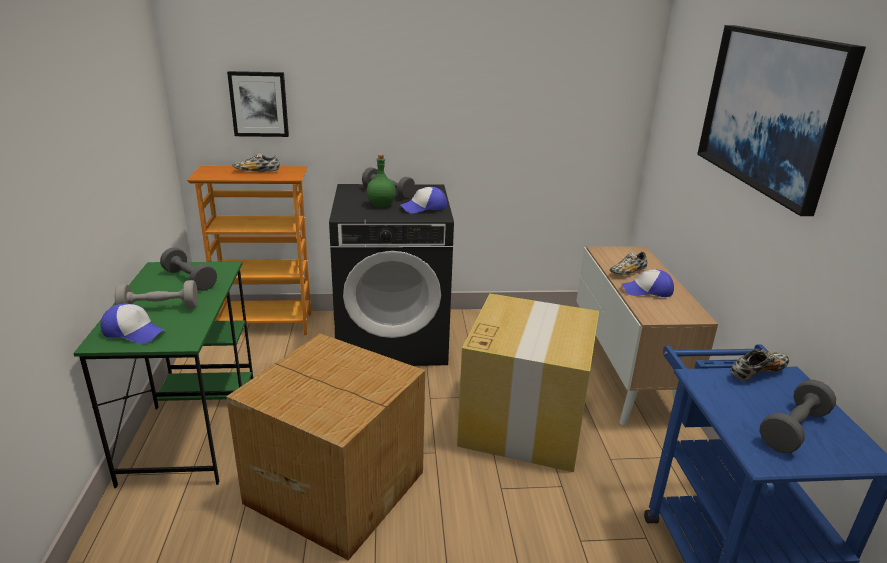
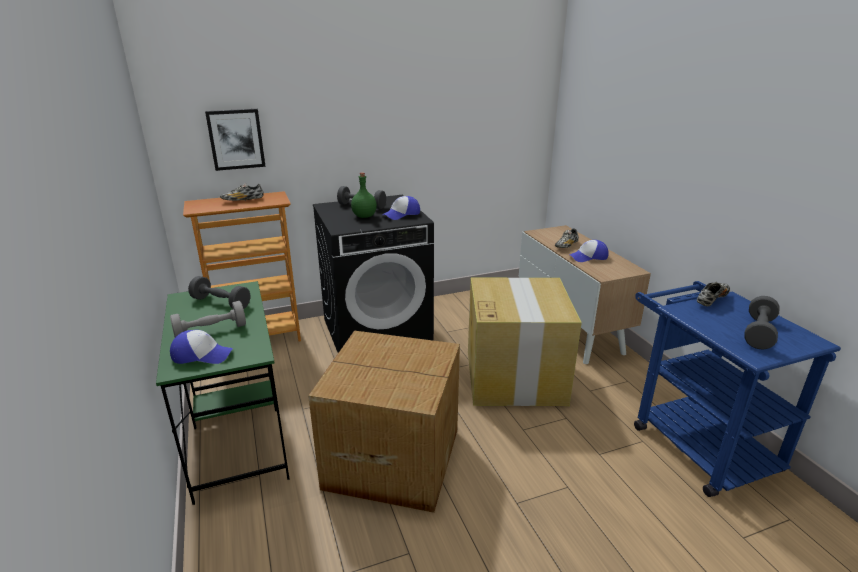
camera: 15 degrees left, 0 degrees up
(771, 111) = (678, 107): picture -> none

